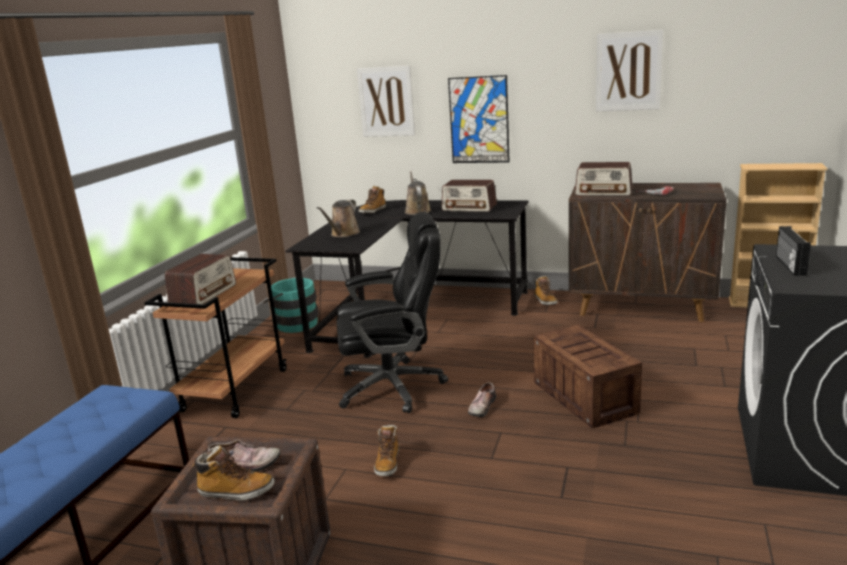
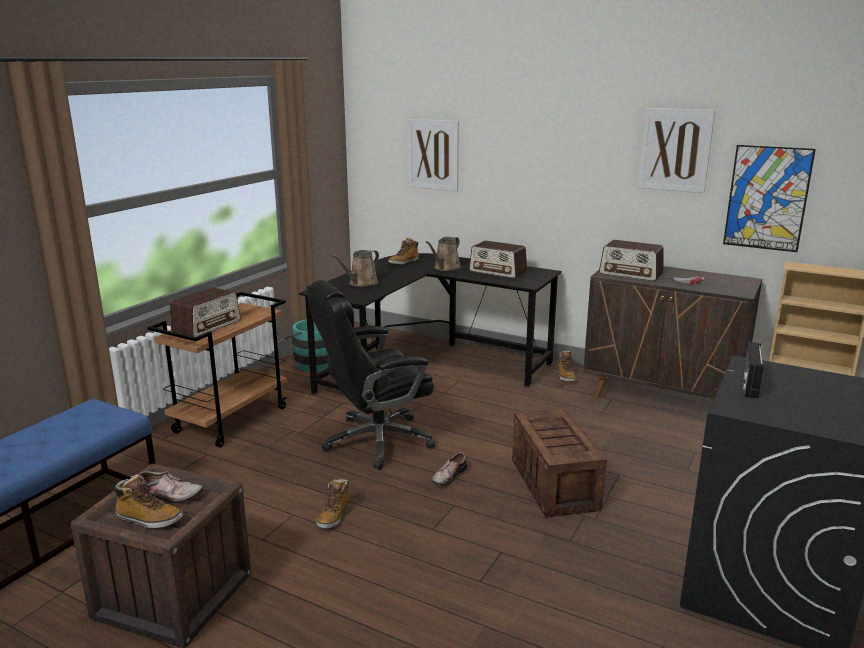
camera: 10 degrees right, 0 degrees up
(393, 386) = (375, 441): black office chair -> black office chair turned 150 degrees clockwise
(417, 211) = (445, 268): brown watering can -> brown watering can turned 150 degrees counterclockwise
(479, 120) = (520, 183): picture -> picture (767, 198)

